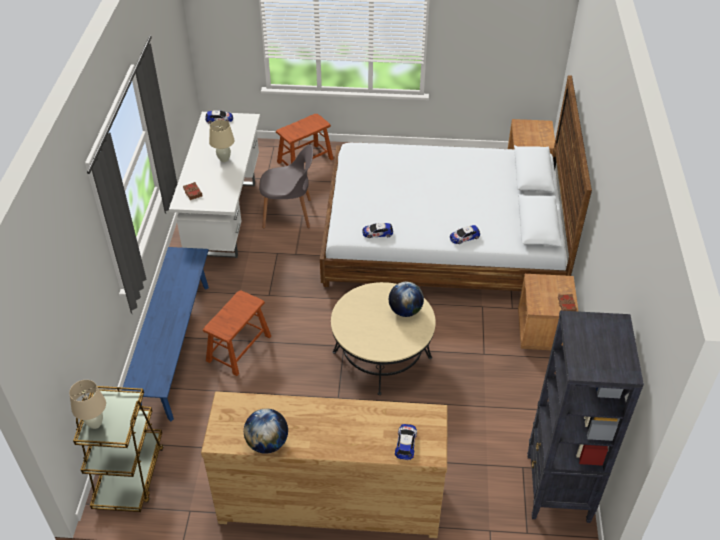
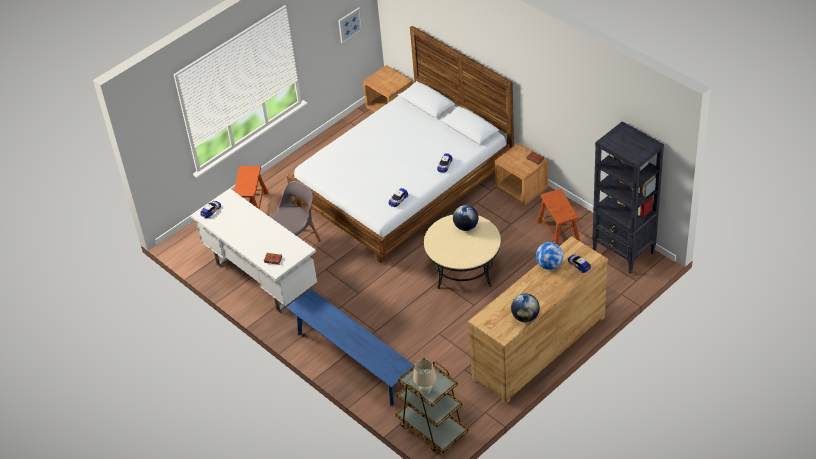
camera: 45 degrees left, 0 degrees up
(224, 159) = (257, 229): beige table lamp -> none
(238, 348) = (387, 330): brown stool -> brown stool (558, 232)
(376, 413) = (549, 265): none -> globe
(520, 42) = (349, 25): none -> picture

